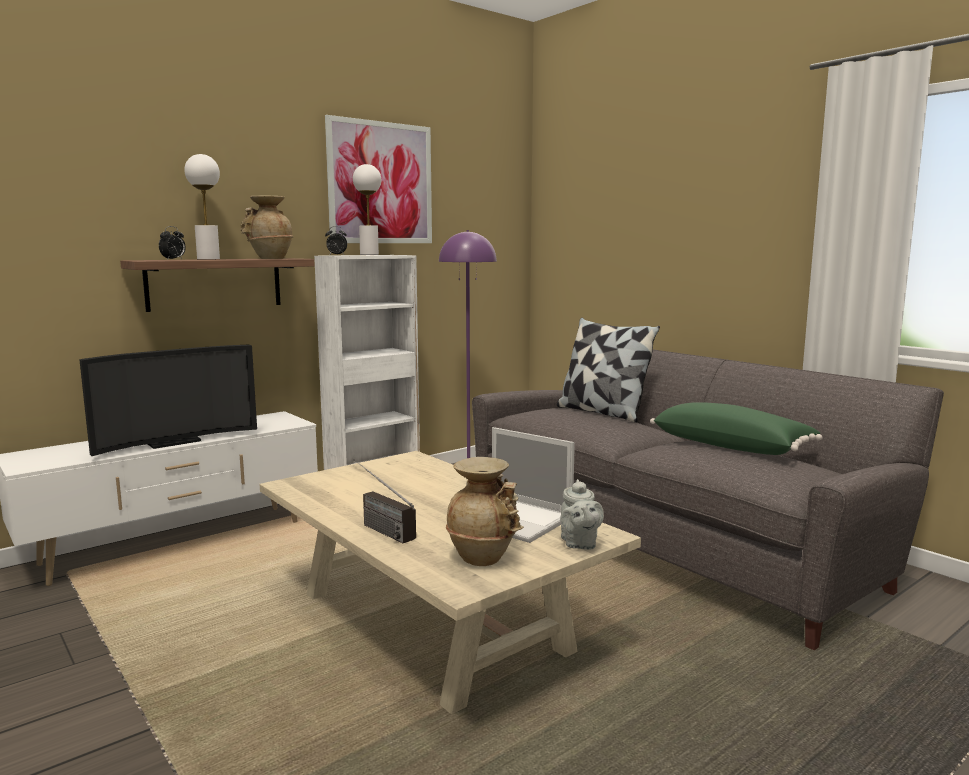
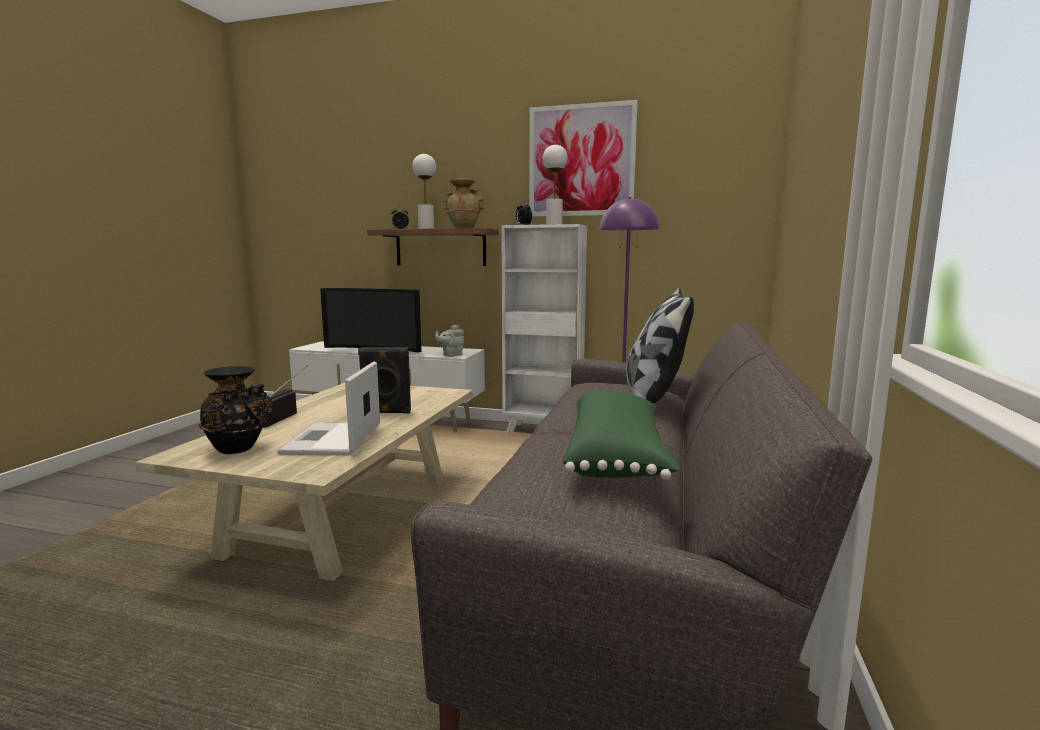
camera: 55 degrees right, 0 degrees up
(445, 488) = (386, 412): none -> black speaker
(484, 557) = (238, 449): beige vase -> black vase
(579, 544) = (287, 468): grey teapot -> grey teapot (451, 355)

